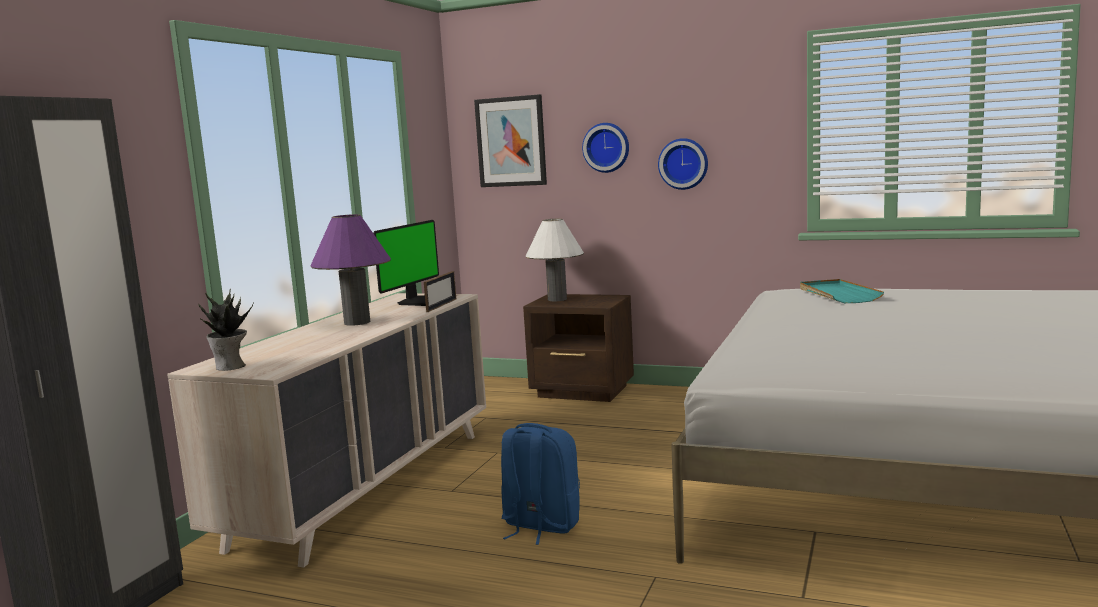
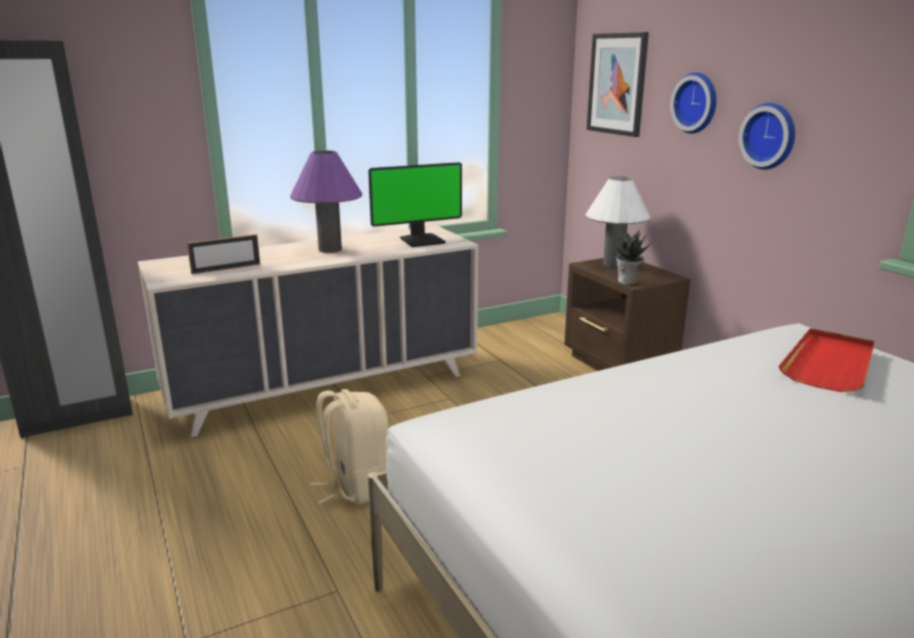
camera: 40 degrees right, 10 degrees up
(231, 367) = (168, 268): potted plant -> potted plant (628, 281)
(441, 305) = (420, 249): picture frame -> picture frame (226, 269)
(540, 526) = (355, 486): blue backpack -> beige backpack
(838, 294) = (829, 364): turquoise tray -> red tray

